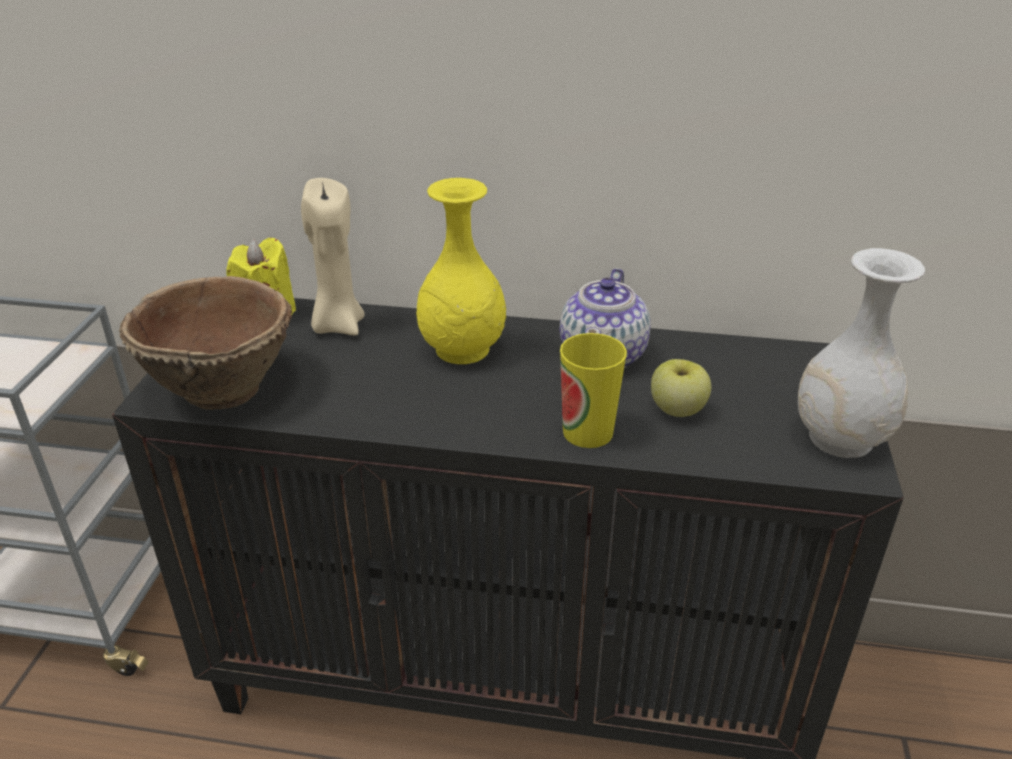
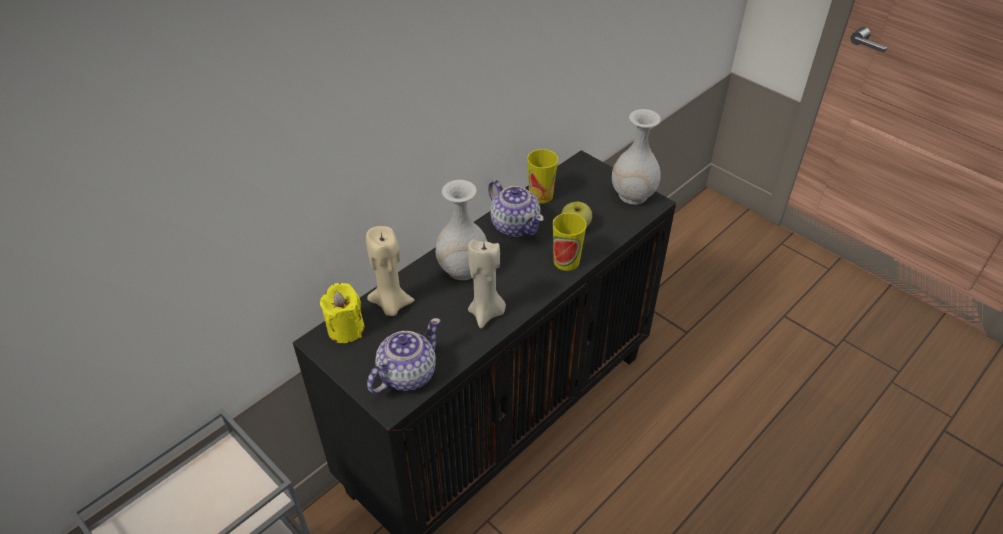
camera: 55 degrees left, 10 degrees up
(221, 387) = (406, 374): brown bowl -> teapot
(395, 403) = (486, 313): none -> beige candle
(461, 350) = (463, 269): yellow vase -> white vase
(699, 351) = (541, 195): none -> cup

